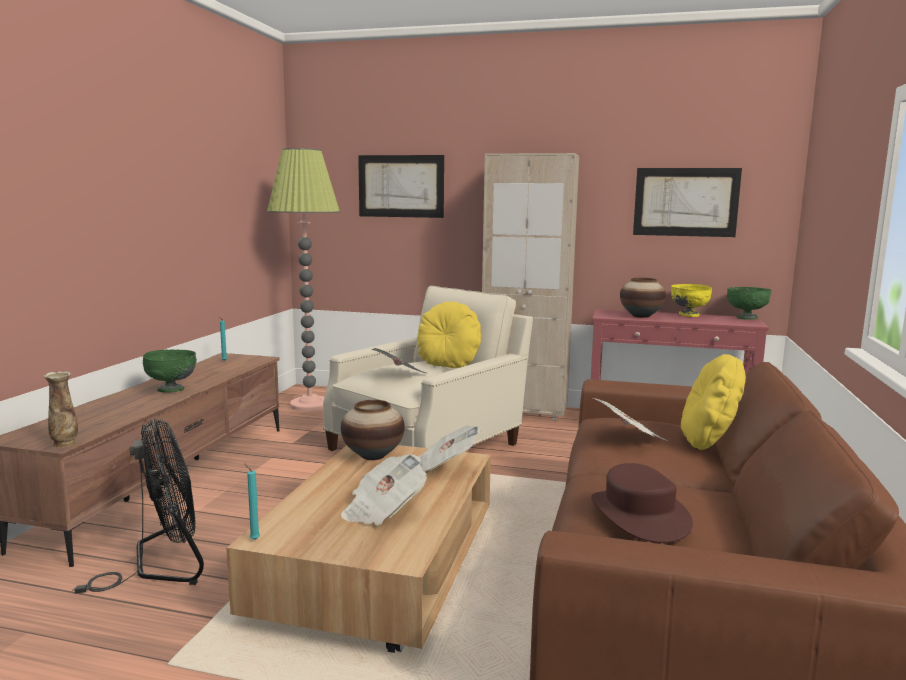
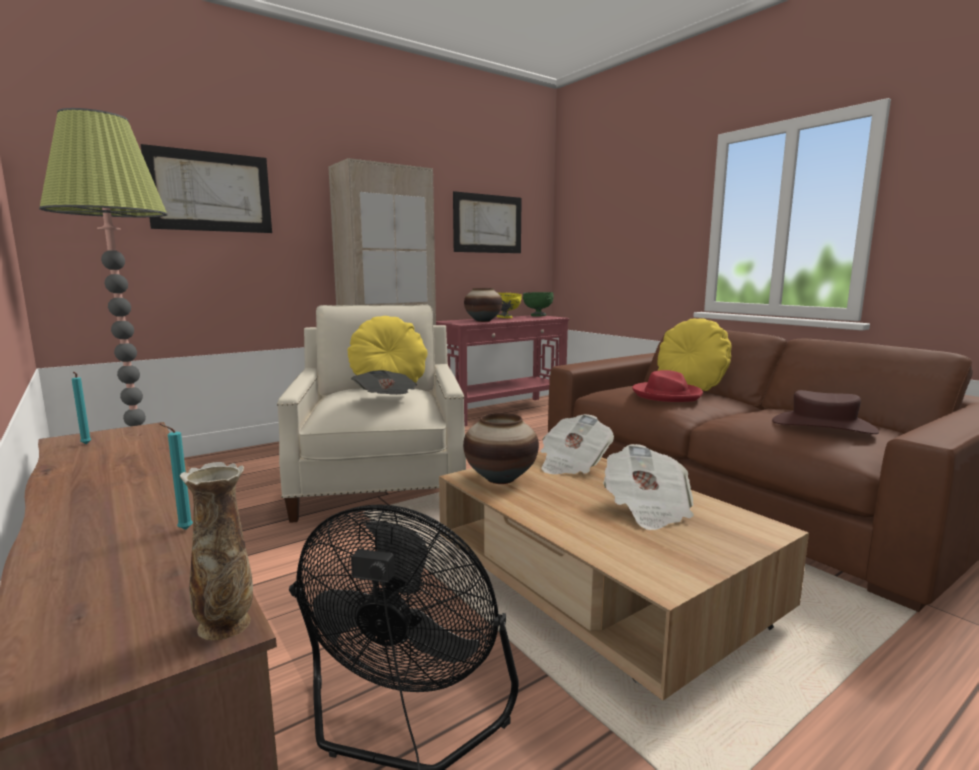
camera: 50 degrees left, 0 degrees up
(171, 390) = (135, 494): green bowl -> none
(253, 539) = (661, 587): turquoise candle -> turquoise candle (183, 530)
(629, 438) = (667, 395): newspaper -> red hat

